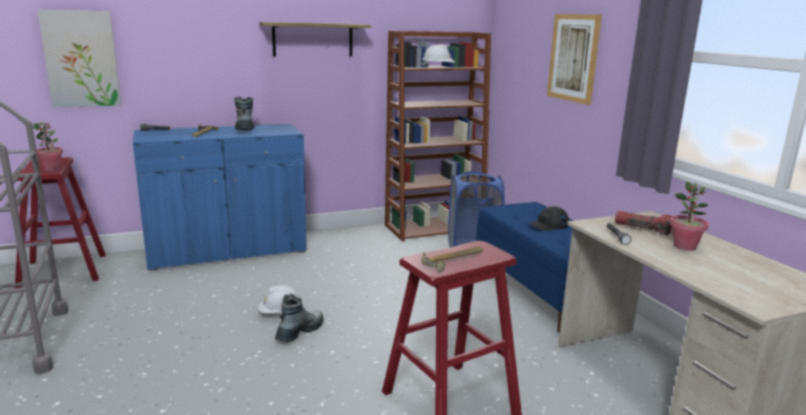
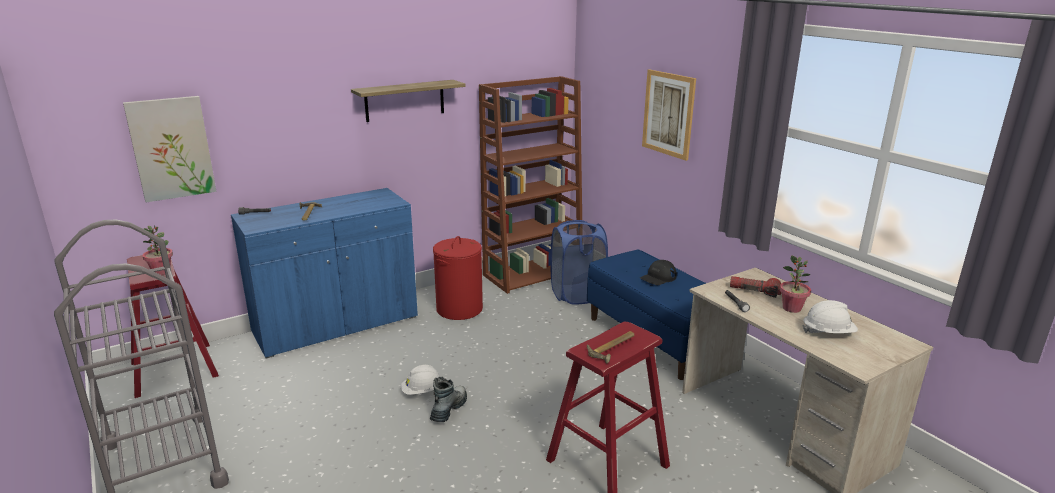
camera: 10 degrees left, 5 degrees up
(244, 130) = (347, 203): boot -> none
(350, 249) = (459, 309): none -> red laundry basket
(438, 67) = (532, 120): white hard hat -> white hard hat (828, 333)

